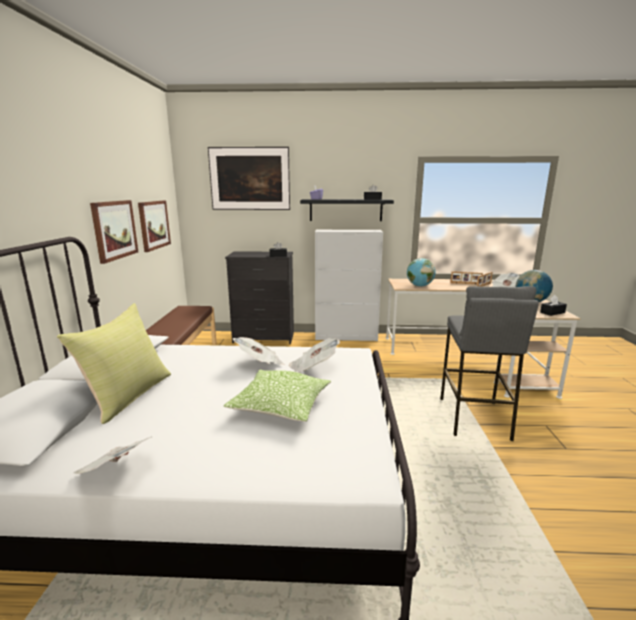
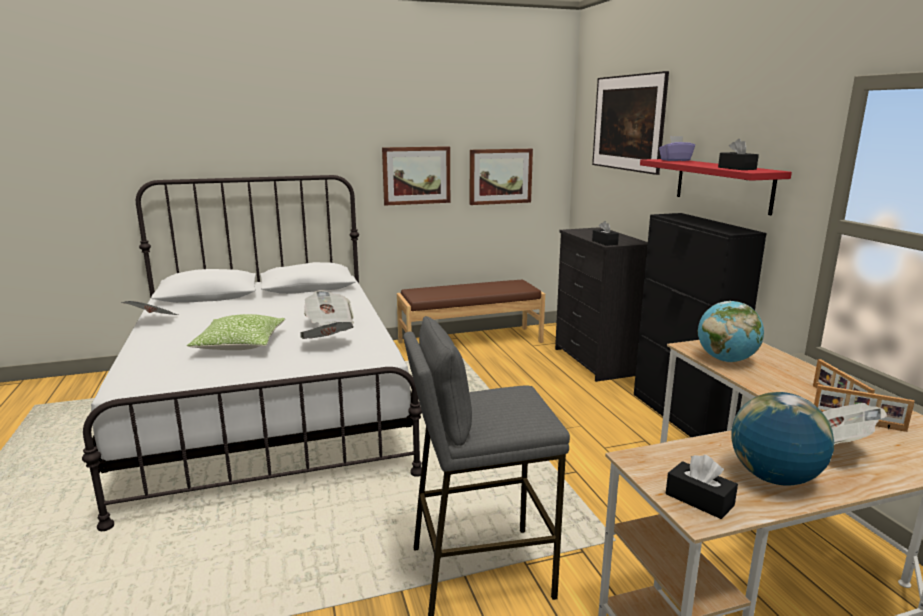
camera: 70 degrees right, 0 degrees up
(128, 395) = (254, 301): yellow pillow -> none
(346, 210) = (722, 184): black shelf -> red shelf
(346, 336) = (680, 416): white cabinet -> black cabinet

